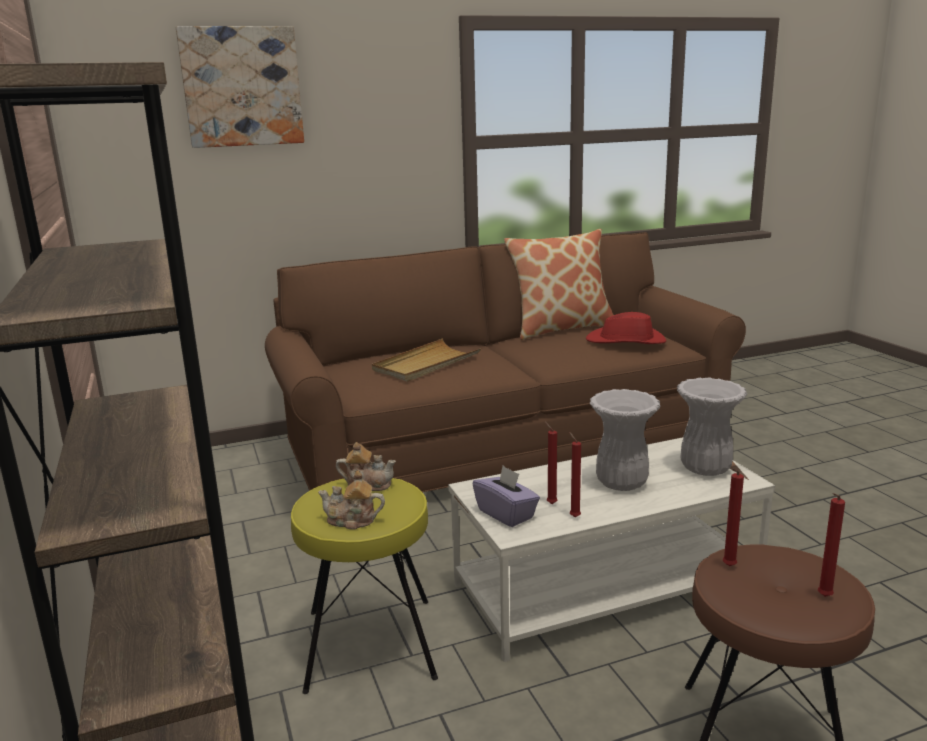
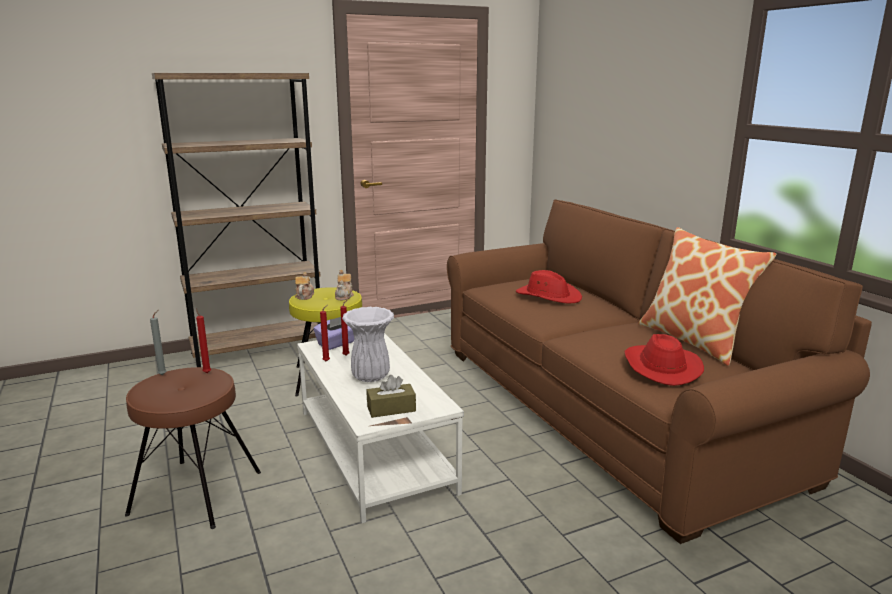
camera: 85 degrees right, 0 degrees up
(242, 87) = (603, 68): picture -> none
(426, 364) = (548, 296): beige tray -> red hat
(704, 469) = (391, 409): white vase -> brown tissue box
(753, 609) = (163, 374): none -> grey candle
(823, 597) = (158, 393): red candle -> none

